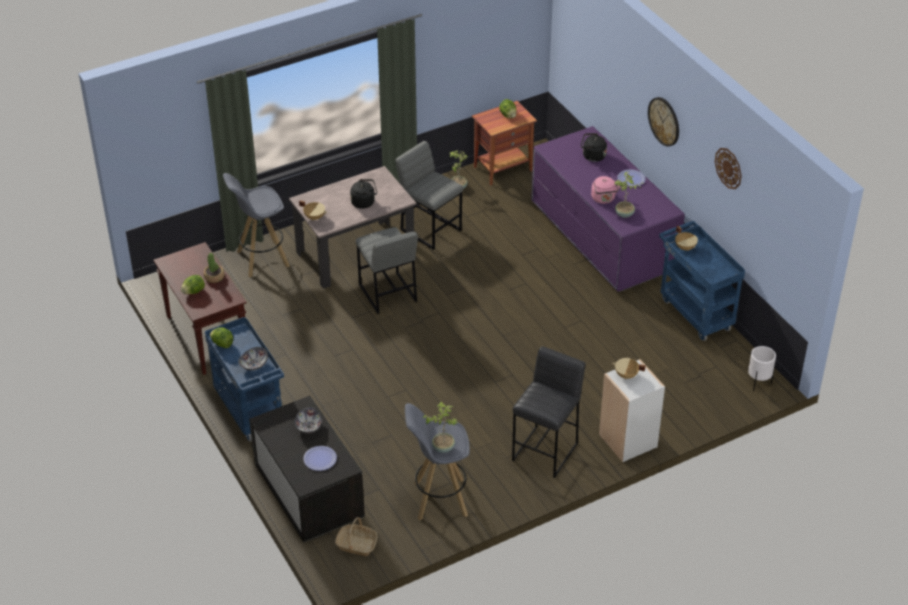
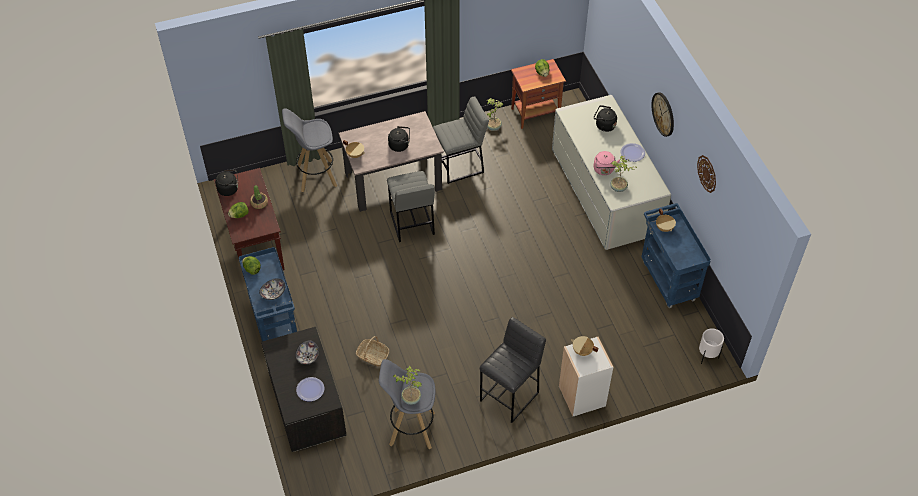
camera: 10 degrees right, 10 degrees up
(175, 267) = (229, 189): none -> black kettle
(356, 545) = (334, 461): basket -> basket (372, 356)
(429, 229) = (460, 165): grey chair -> grey chair turned 105 degrees clockwise
(602, 238) = (605, 194): purple dresser -> white dresser

